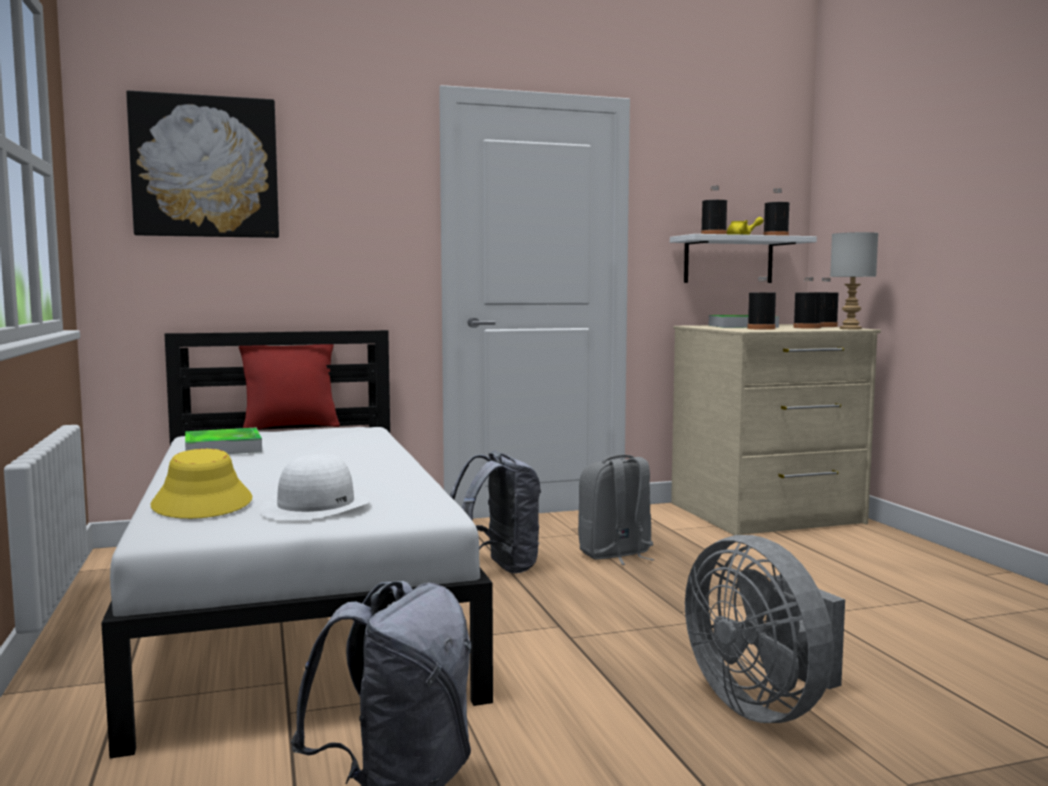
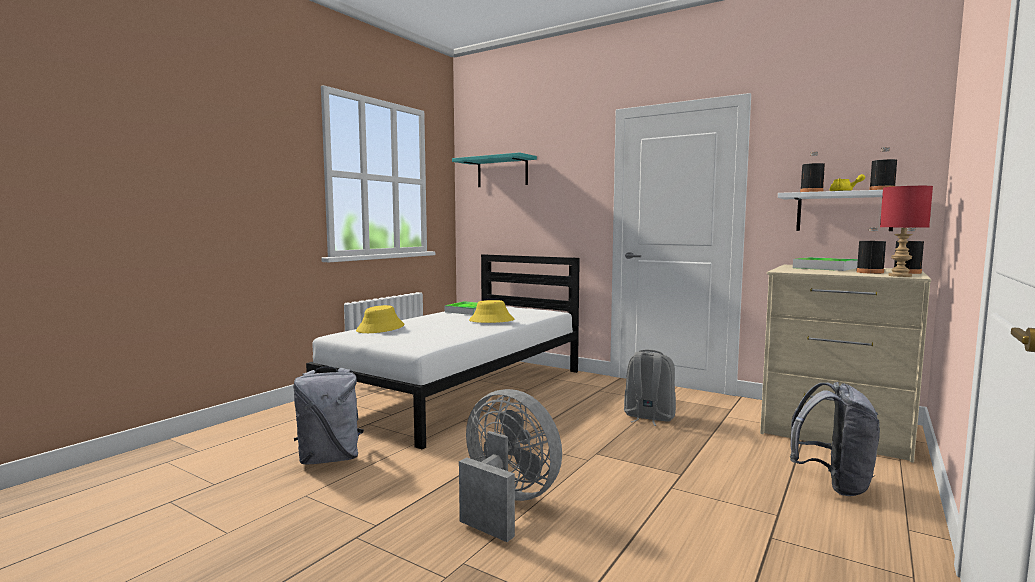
camera: 50 degrees right, 0 degrees up
(205, 167) = (502, 172): picture -> turquoise shelf
(291, 427) = (528, 307): red pillow -> none
(316, 506) = (399, 337): white hat -> none
(346, 454) = (491, 321): none -> yellow hat
(498, 567) = (572, 403): grey backpack -> grey backpack (833, 484)
(761, 328) = (812, 270): black bottle -> none
(763, 705) = (506, 503): grey fan -> grey fan turned 105 degrees clockwise
(851, 328) = (900, 276): grey table lamp -> red table lamp

